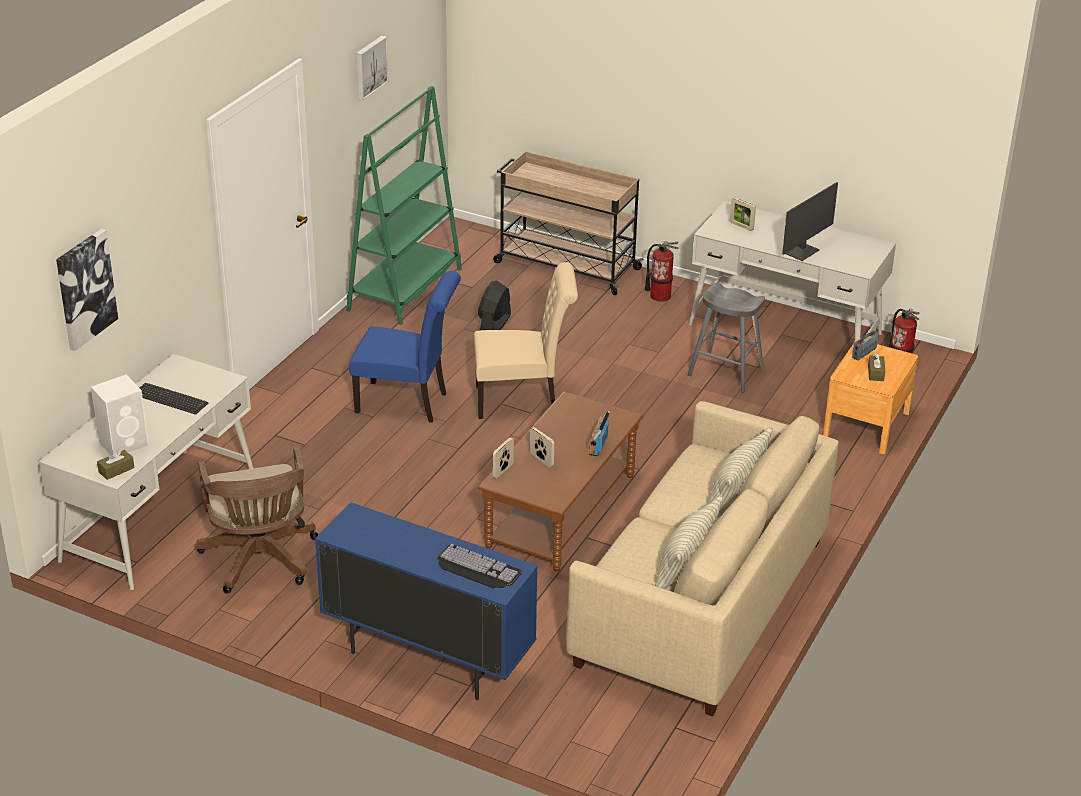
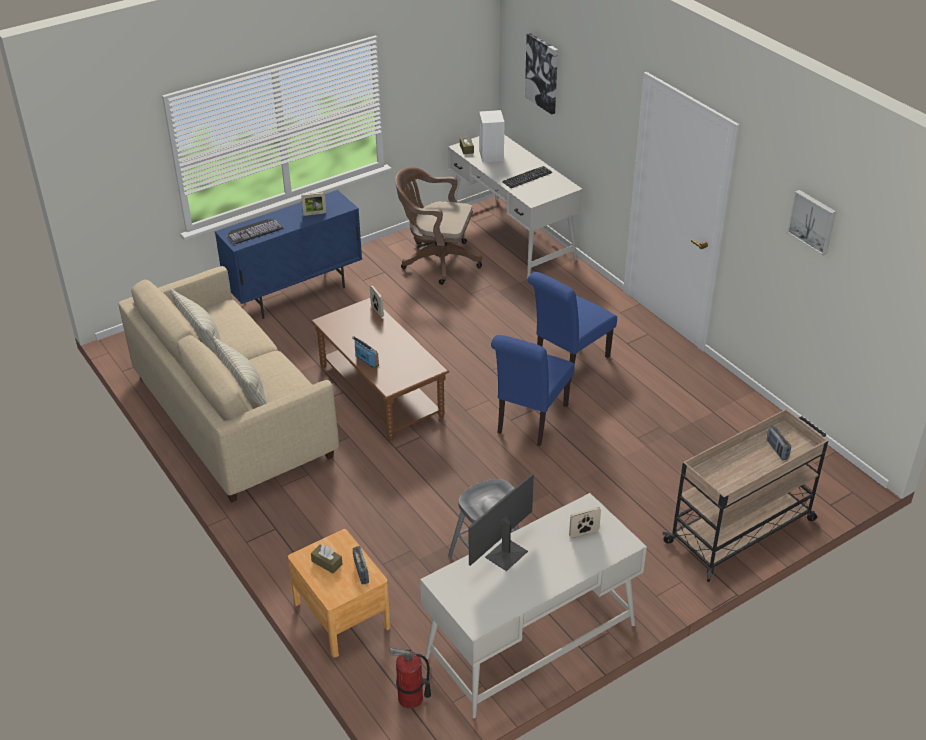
camera: 120 degrees right, 5 degrees up
(405, 290) = (745, 414): green bookcase -> none
(494, 324) = (656, 446): black fan -> none
(523, 401) = (529, 421): beige chair -> blue chair
(541, 460) = (373, 330): picture frame -> picture frame (314, 213)
(546, 179) = (777, 450): none -> radio
(660, 296) = (647, 574): fire extinguisher -> none
(802, 251) = (505, 554): monitor -> monitor turned 60 degrees clockwise

